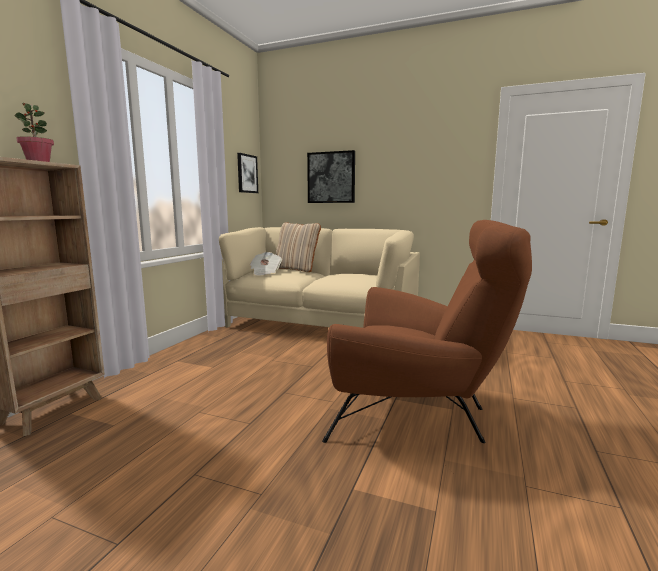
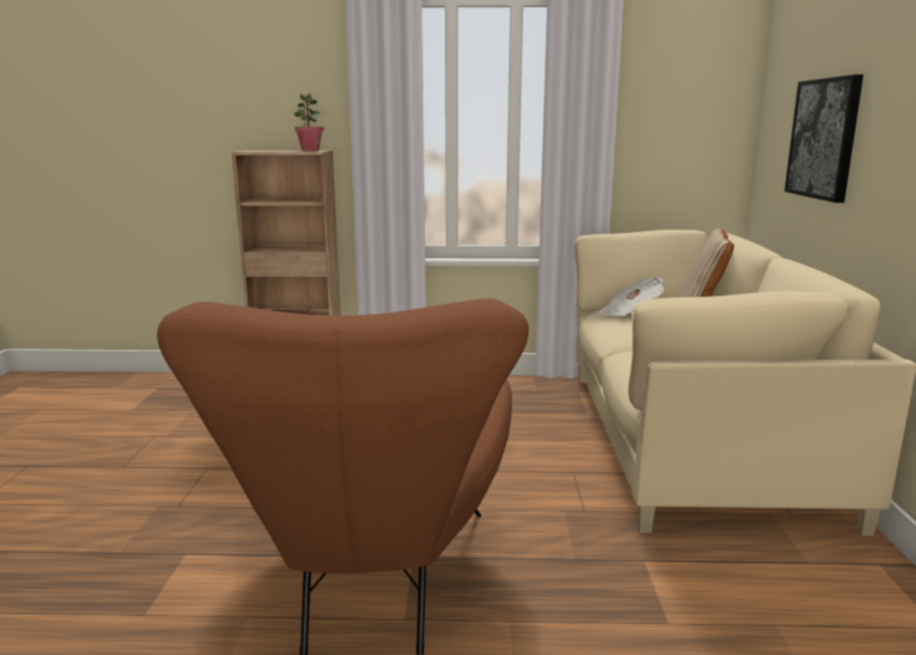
camera: 70 degrees right, 5 degrees up
(247, 173) = (702, 128): picture -> none

